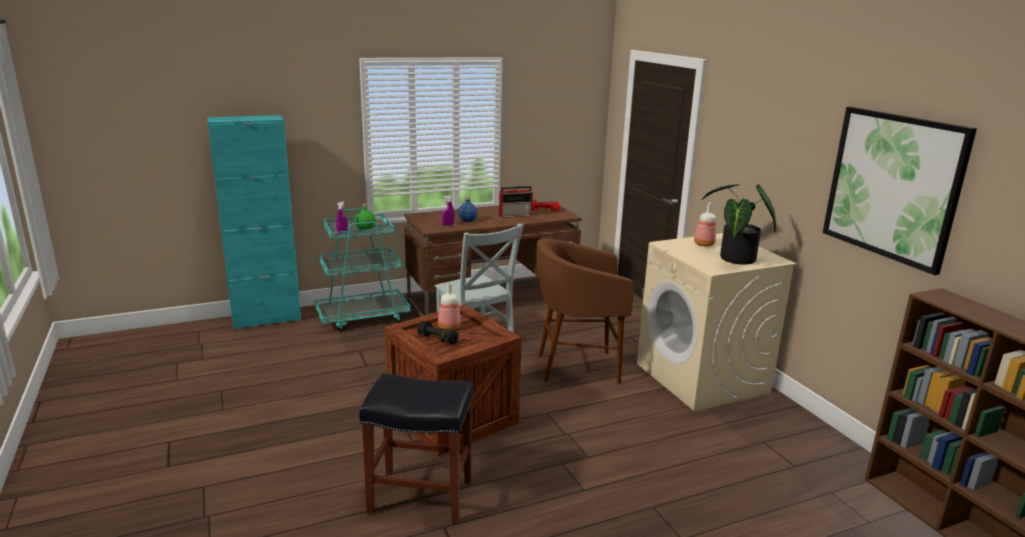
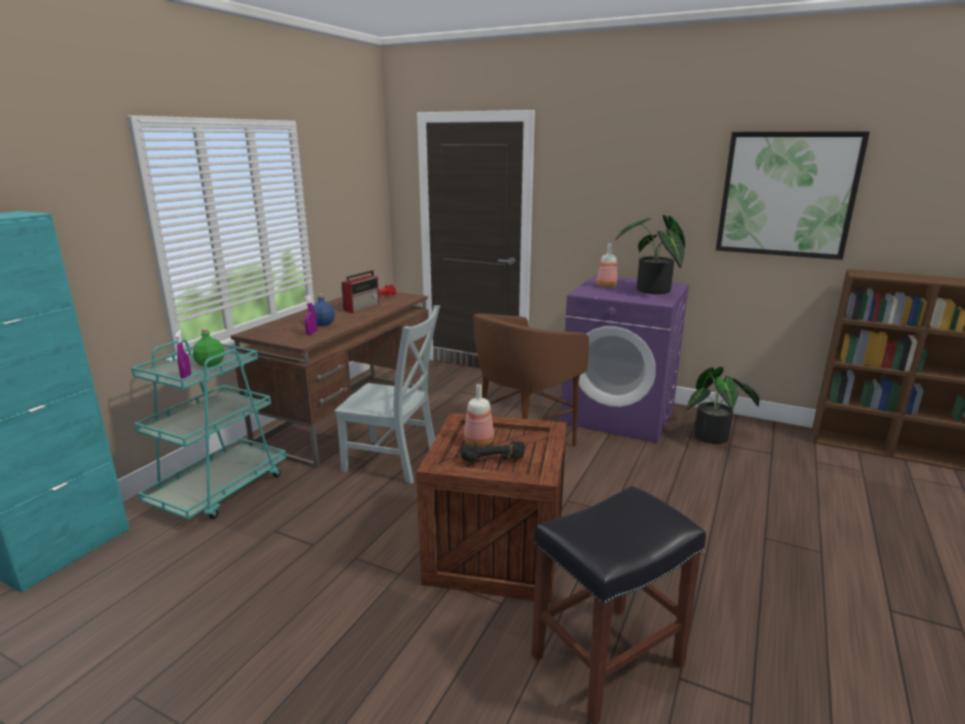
camera: 40 degrees left, 0 degrees up
(702, 378) = (619, 415): beige washing machine -> purple washing machine
(761, 431) = (715, 437): none -> potted plant

